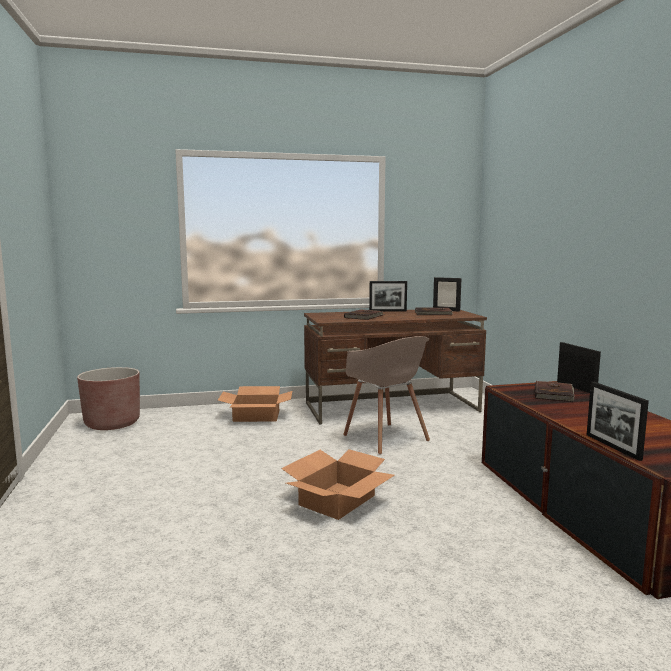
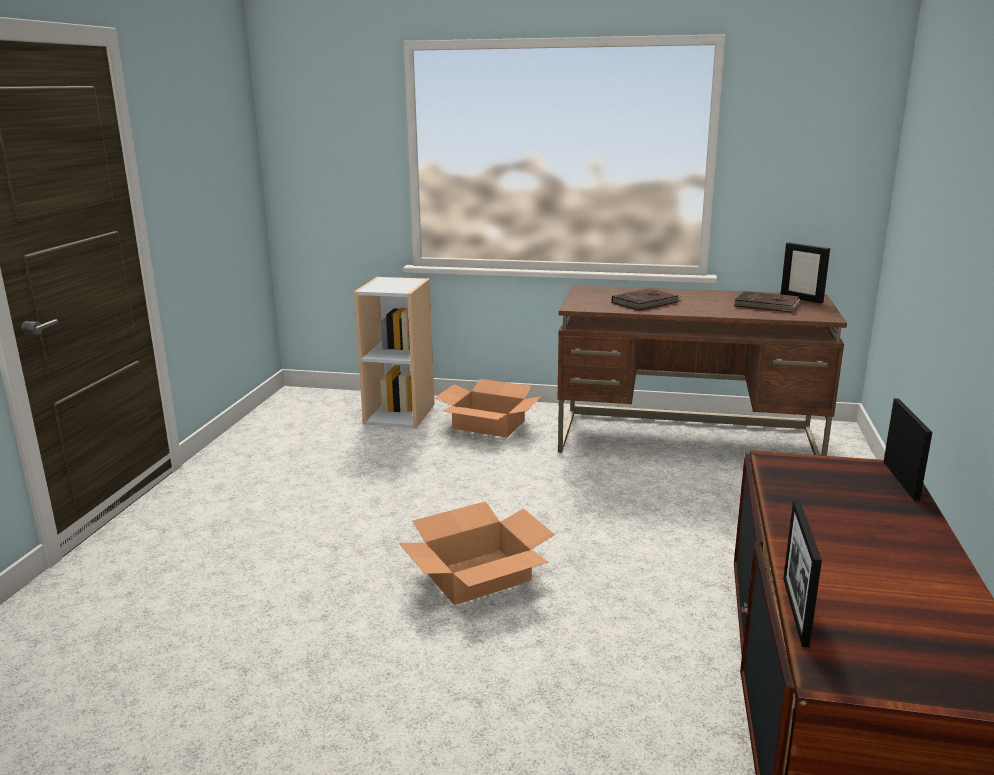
camera: 25 degrees right, 10 degrees up
(112, 423) = (316, 408): brown planter -> none
(184, 418) = (400, 413): none -> bookcase
(386, 439) = (629, 493): beige chair -> none
(387, 311) = (701, 292): picture frame -> none
(554, 394) = (843, 486): brown book -> none

